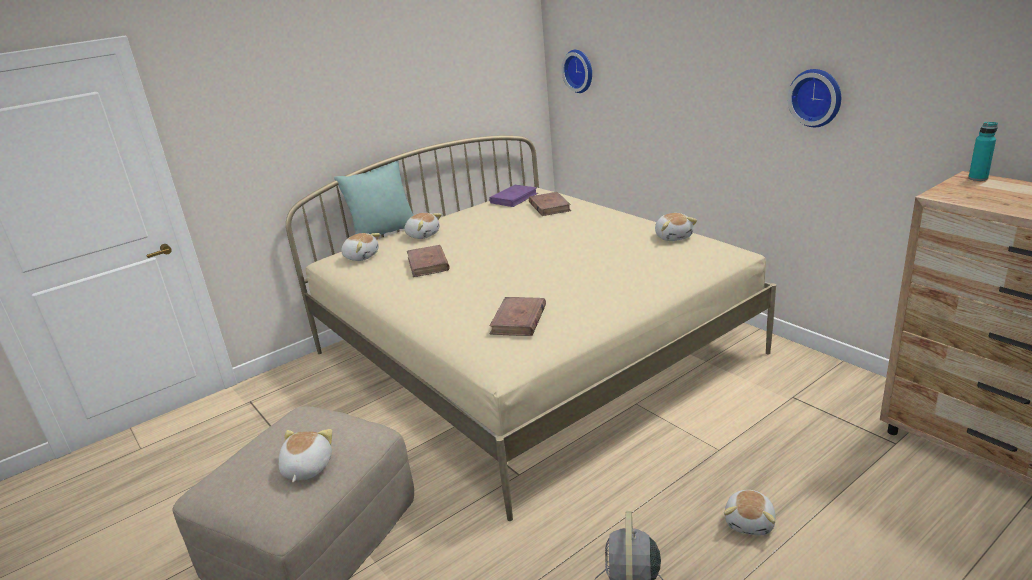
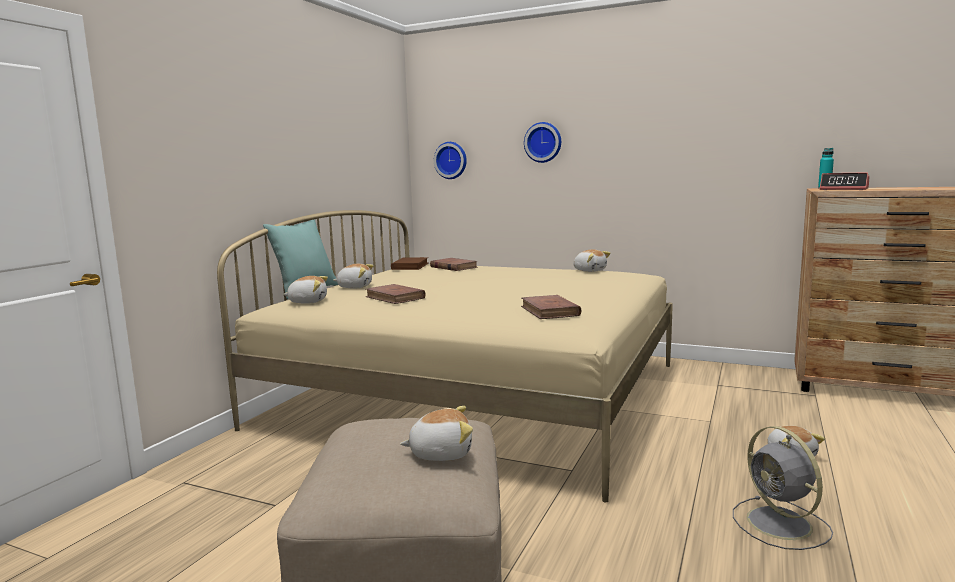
camera: 30 degrees left, 15 degrees down
(306, 468) = (441, 453): plush toy -> plush toy turned 105 degrees clockwise
(514, 198) = (410, 266): purple book -> brown book
(817, 97) = (684, 153): wall clock -> wall clock (543, 142)
(977, 195) = (844, 189): none -> alarm clock

